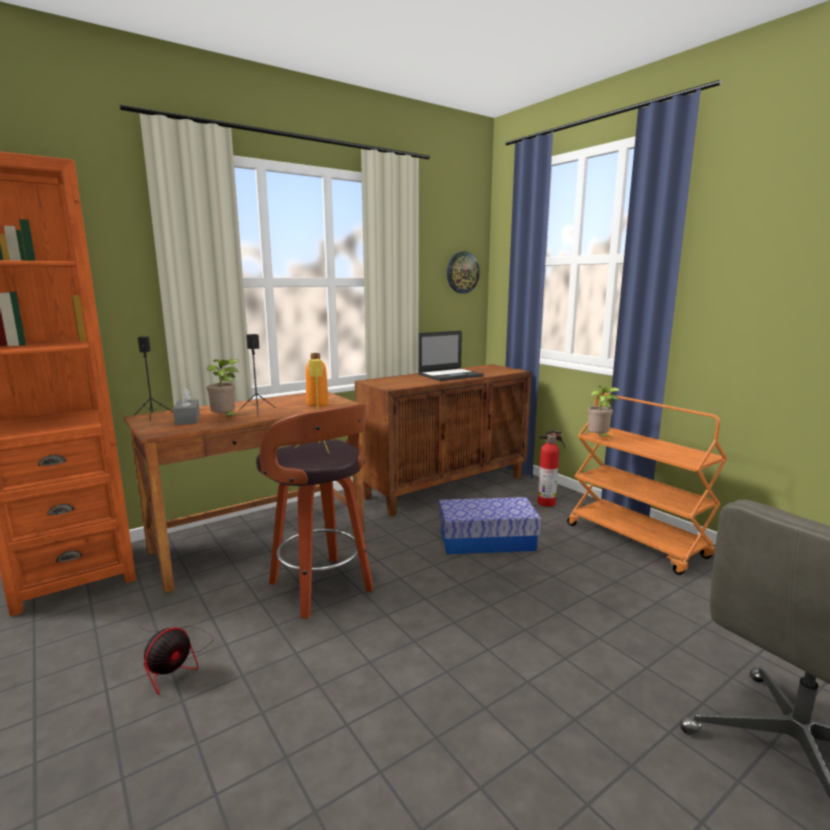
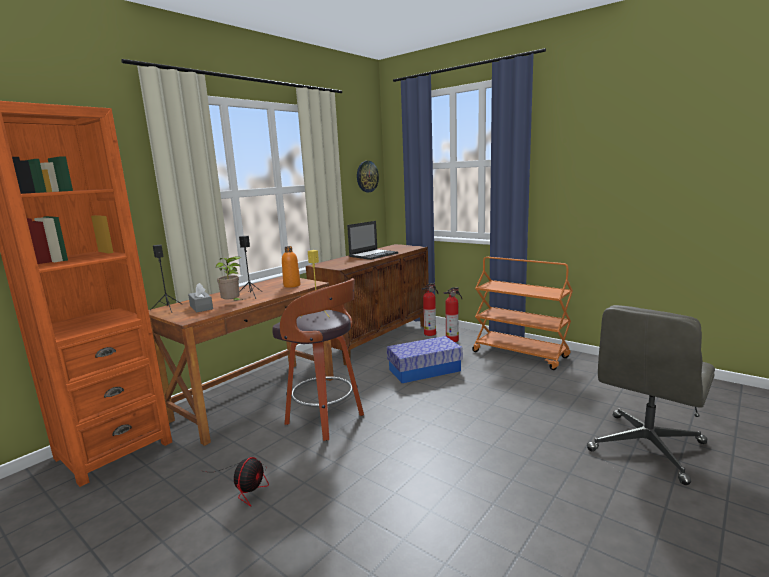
camera: 15 degrees left, 0 degrees up
(521, 489) = (430, 333): none -> fire extinguisher
(599, 439) = (490, 288): potted plant -> none

